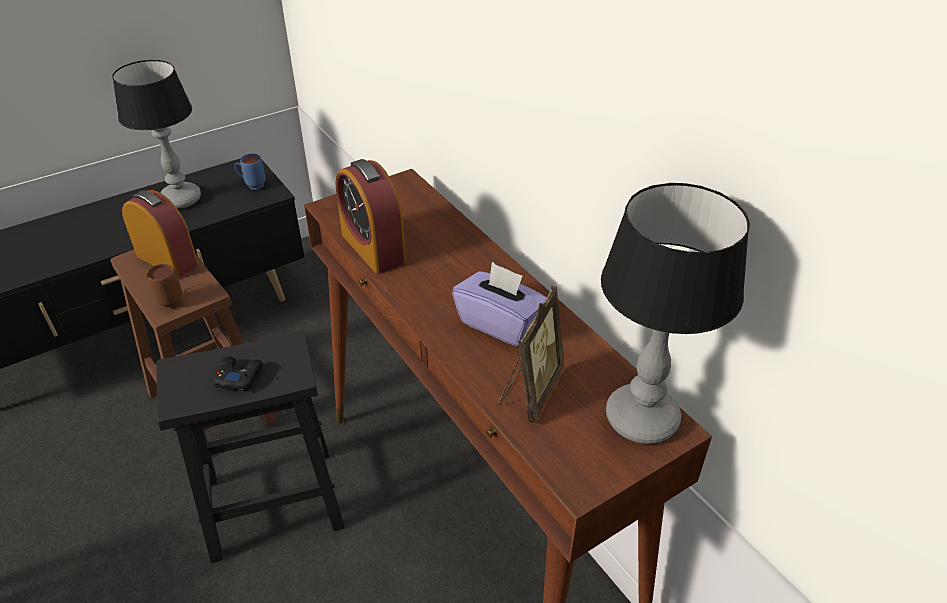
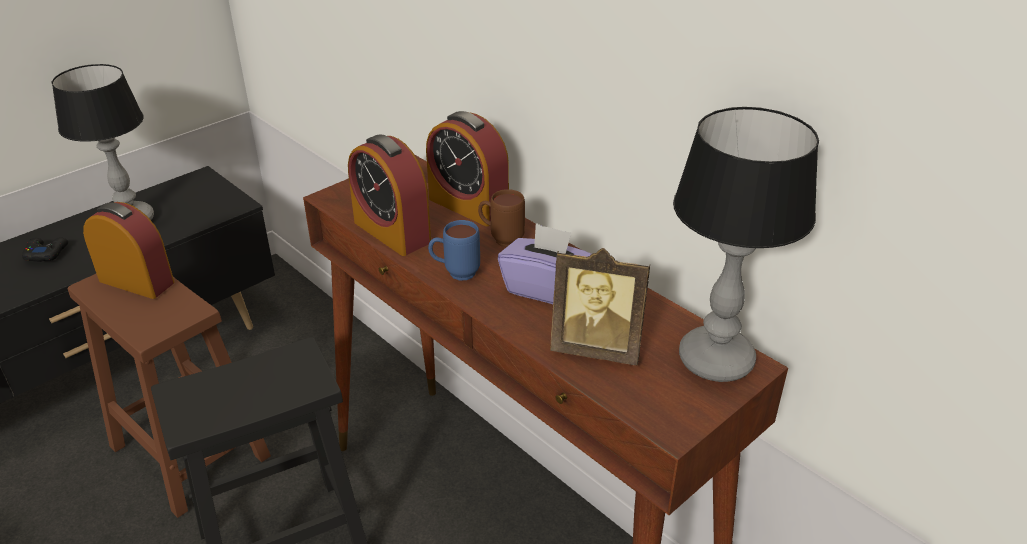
camera: 10 degrees left, 5 degrees down
(167, 300) = (147, 323): brown mug -> brown mug (501, 239)
(238, 376) = (251, 392): black game controller -> black game controller (46, 253)
(252, 185) = (211, 199): blue mug -> blue mug (455, 274)
(449, 228) = (468, 205): none -> alarm clock
(530, 391) = (597, 348): picture frame -> picture frame turned 90 degrees clockwise

